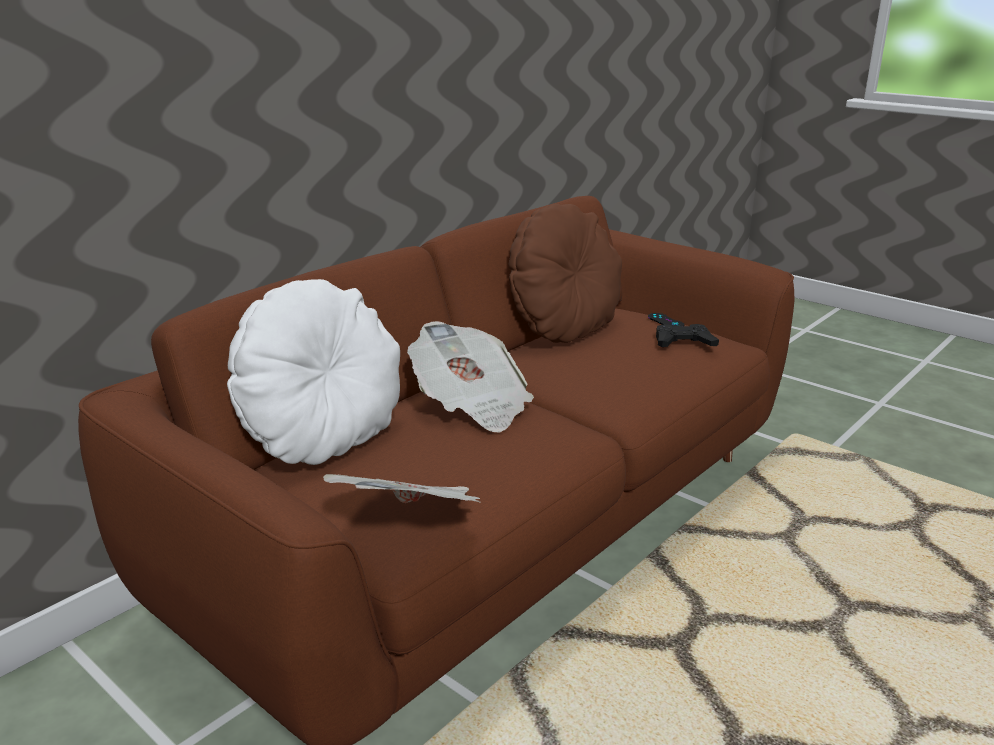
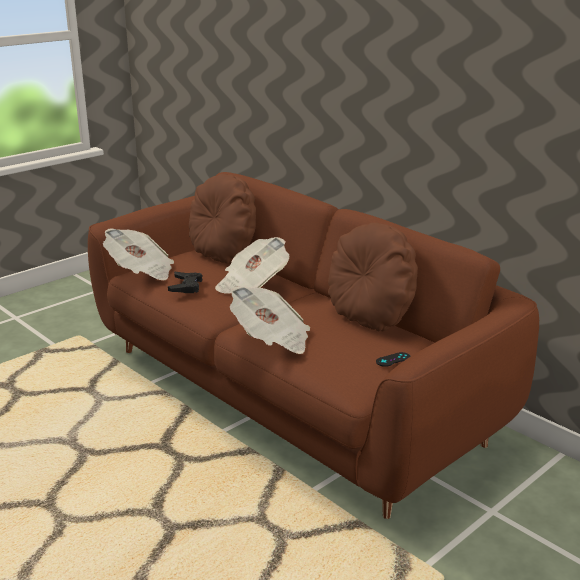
camera: 95 degrees right, 0 degrees up
(325, 444) = (223, 256): white pillow -> brown pillow
(655, 381) = (271, 339): none -> newspaper
(683, 343) = (340, 359): black game controller -> black game controller (186, 286)

